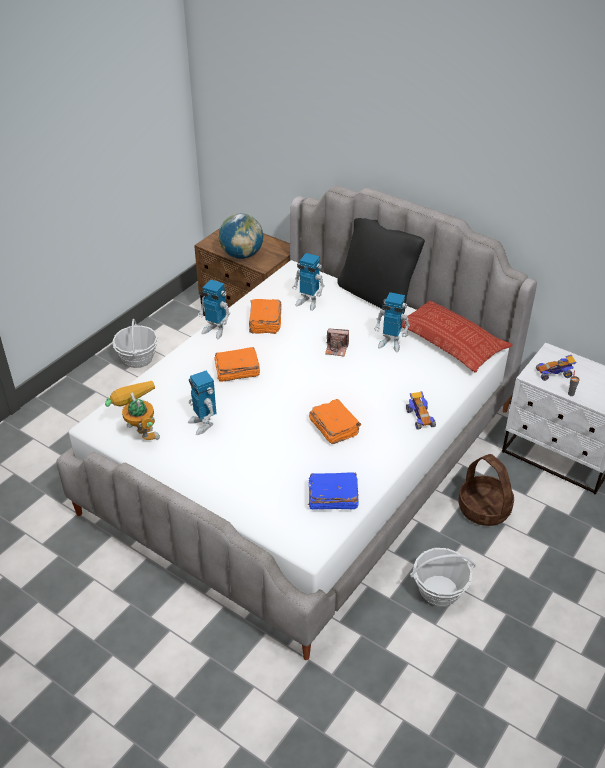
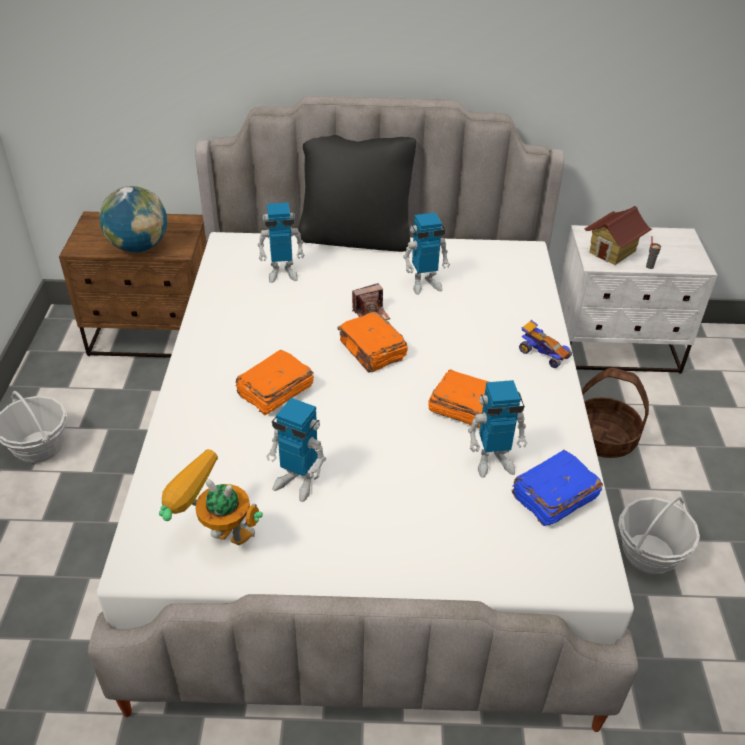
camera: 35 degrees left, 0 degrees up
(215, 330) = (194, 351): toy robot -> toy robot (493, 461)
(264, 323) = (252, 317): orange book -> orange book (372, 351)
(451, 341) = (484, 257): pillow -> none
(554, 373) = (612, 252): toy car -> toy house

